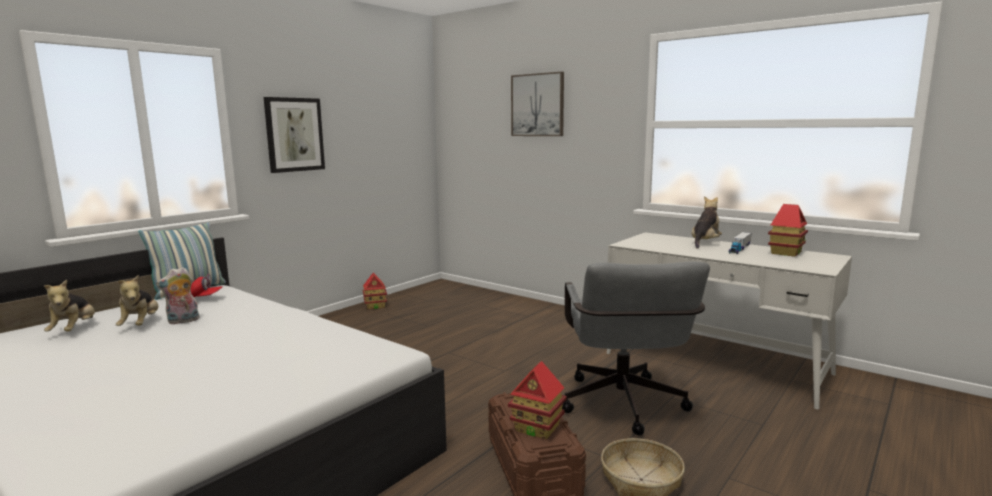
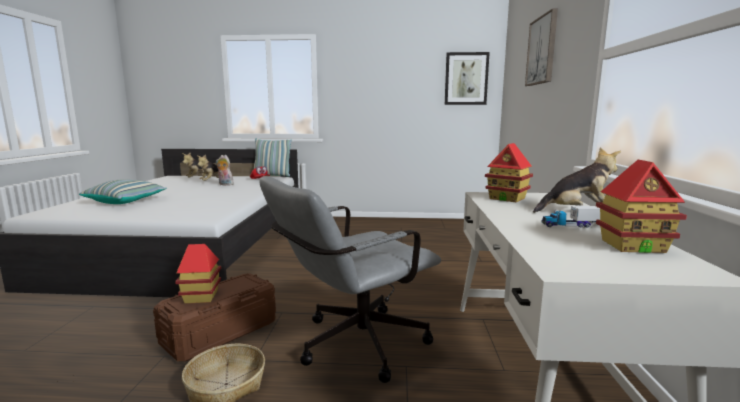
camera: 55 degrees right, 0 degrees up
(150, 395) = (126, 201): none -> pillow
(294, 134) = (362, 88): picture -> picture (466, 79)
(375, 306) = (407, 221): toy house -> toy house (507, 198)

